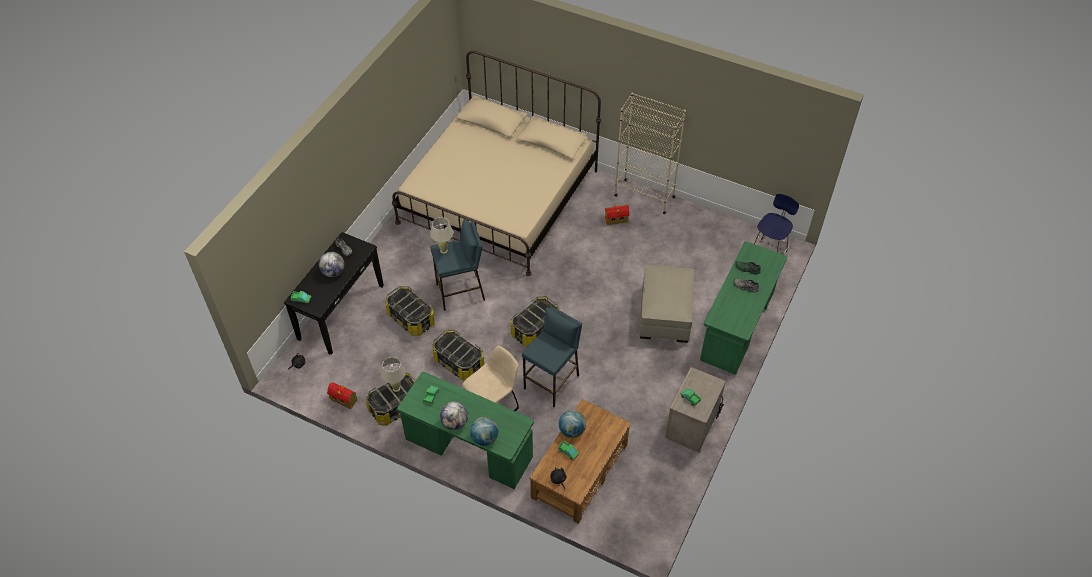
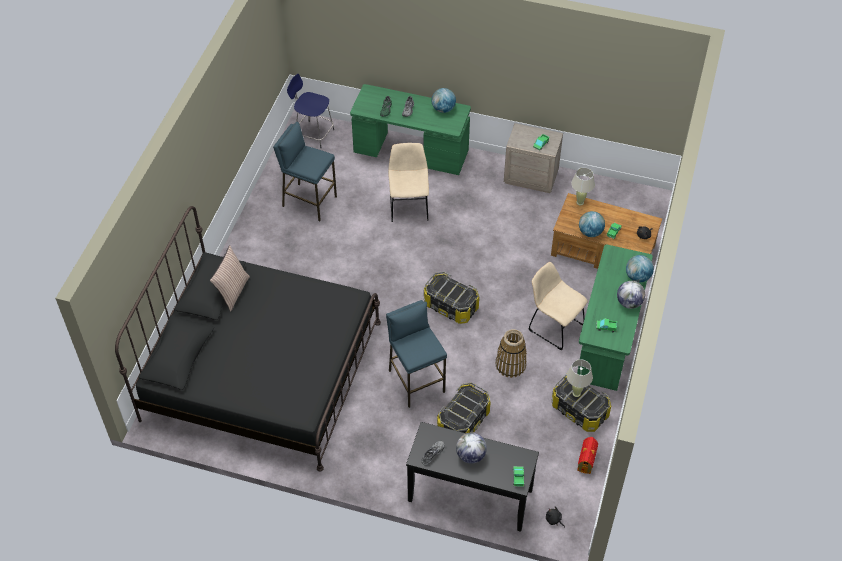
camera: 100 degrees left, 0 degrees up
(443, 250) = (415, 353): beige table lamp -> beige table lamp (580, 202)
(459, 363) = (510, 365): storage box -> basket
(499, 196) = (262, 370): beige bed -> black bed
(546, 152) = (232, 291): none -> pillow
(552, 382) = (512, 283): blue stool -> blue stool (309, 201)
(617, 220) = (285, 255): toy house -> none
(644, 196) = (246, 235): beige bookcase -> none
(665, 315) = (408, 205): beige ottoman -> beige chair
(745, 315) = (443, 109): none -> globe

